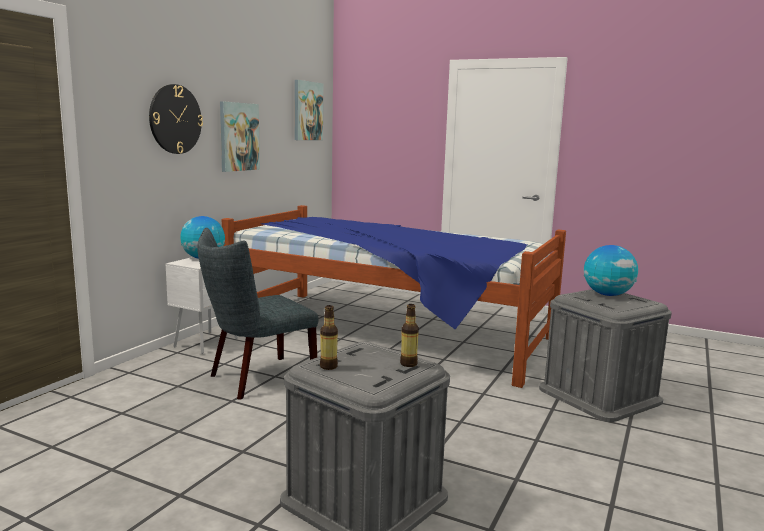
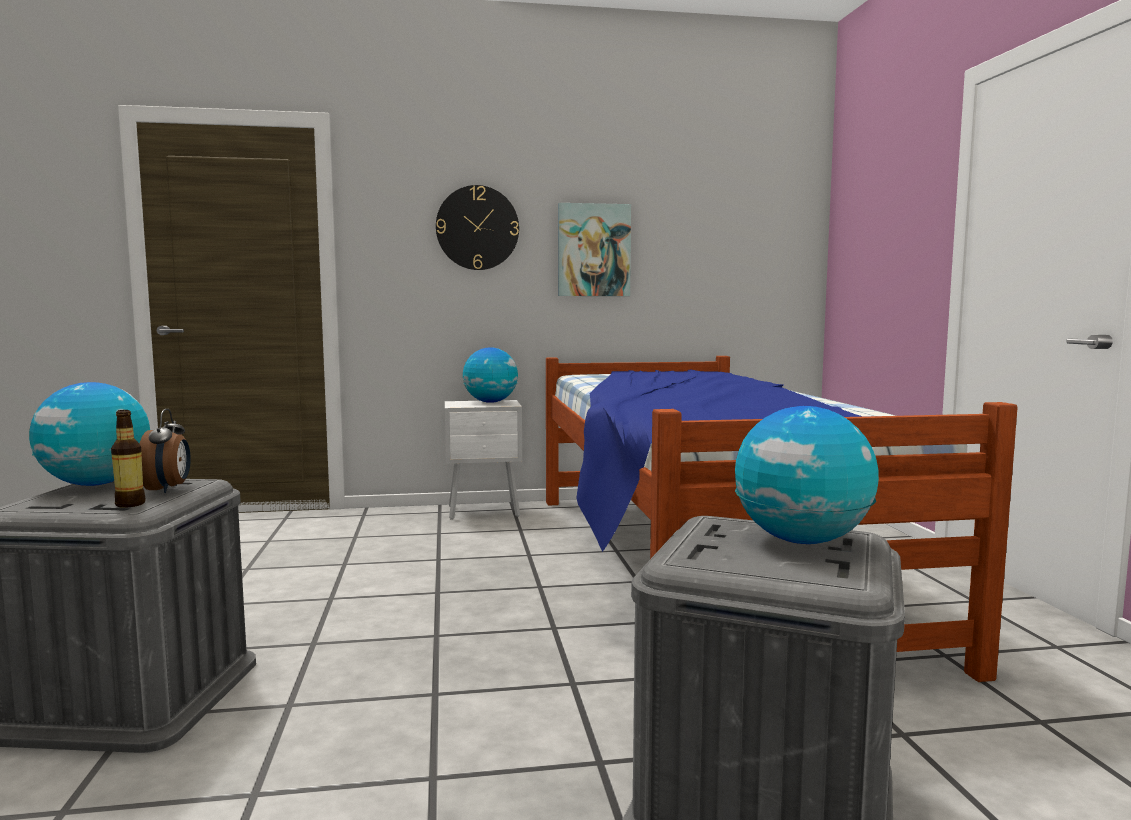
camera: 55 degrees right, 5 degrees down
(256, 379) = (417, 555): grey chair -> none
(307, 111) = (756, 211): picture -> none
(328, 366) = (96, 484): bottle -> globe
(377, 353) = (168, 489): none -> alarm clock

